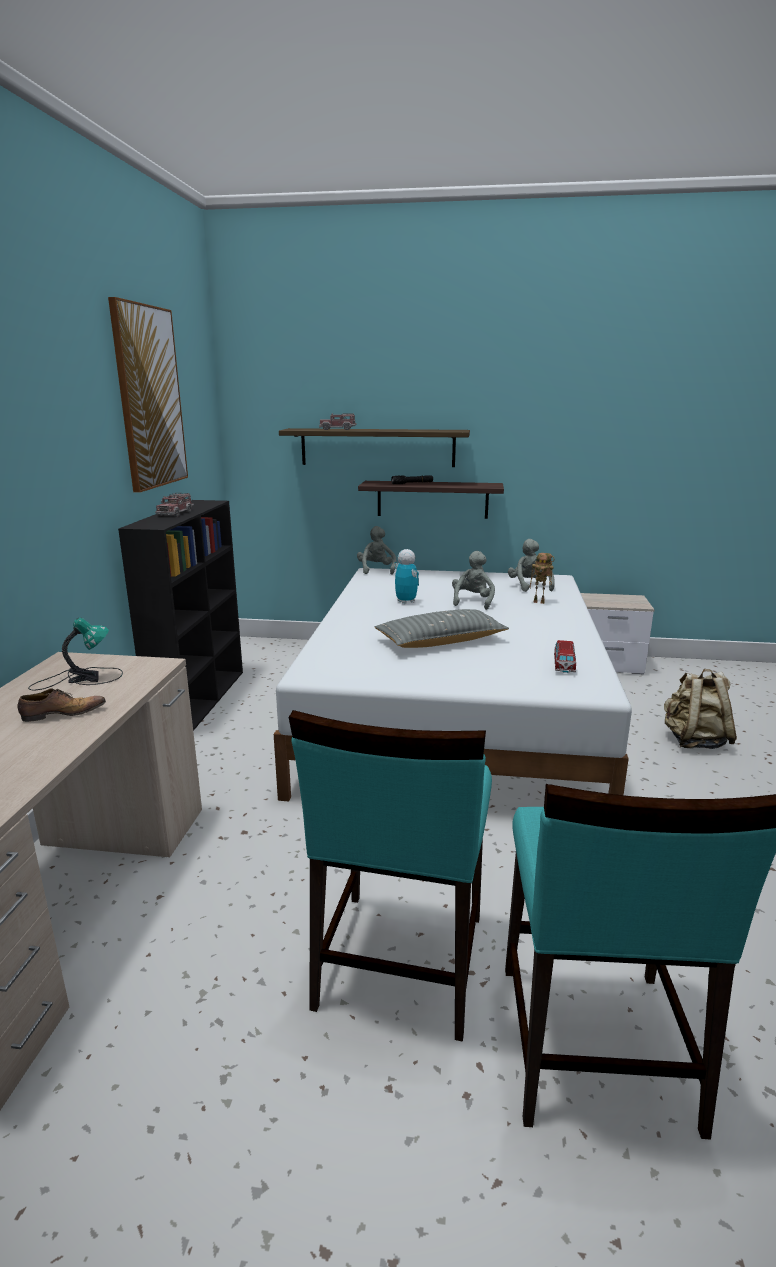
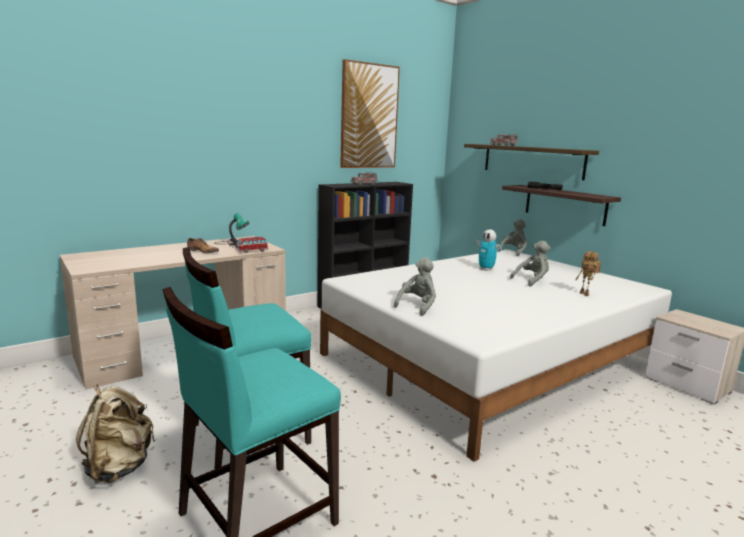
camera: 45 degrees right, 5 degrees down
(406, 601) = (486, 269): toy robot -> toy robot turned 120 degrees clockwise
(441, 641) = (451, 290): grey pillow -> none
(529, 586) = (605, 285): grey plush toy -> grey plush toy (417, 306)
(564, 666) = (495, 324): toy car -> toy car (252, 251)
(694, 741) = (661, 459): beige backpack -> beige backpack (119, 467)

